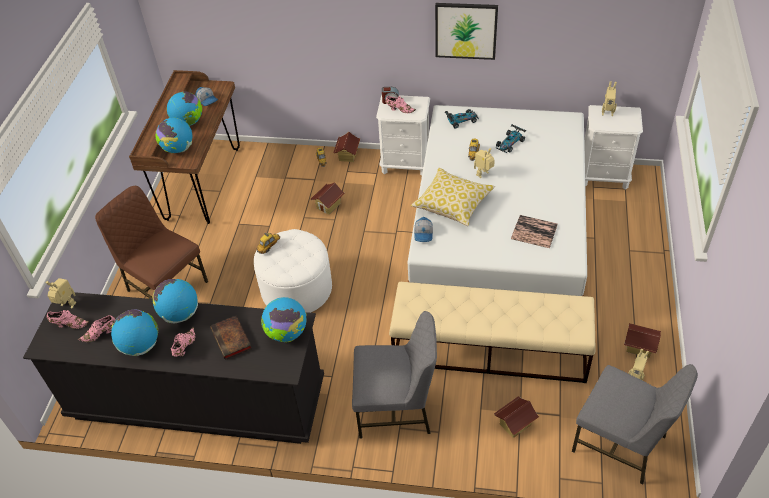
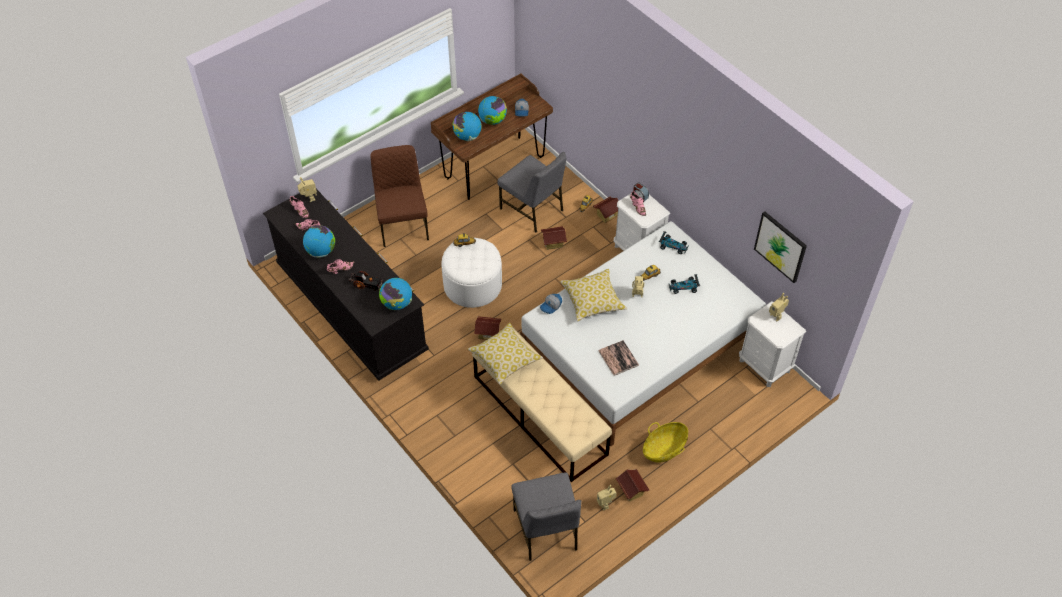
camera: 40 degrees right, 5 degrees up
(180, 314) = (357, 248): globe -> none
(232, 340) = (366, 285): book -> toy truck
(396, 409) = (447, 403): grey chair -> grey chair (532, 209)
(431, 312) = (505, 359): none -> pillow
(466, 30) = (700, 181): picture -> picture (780, 246)
(515, 424) = (501, 468): toy house -> toy house (488, 333)
(618, 293) = (664, 449): none -> basket

